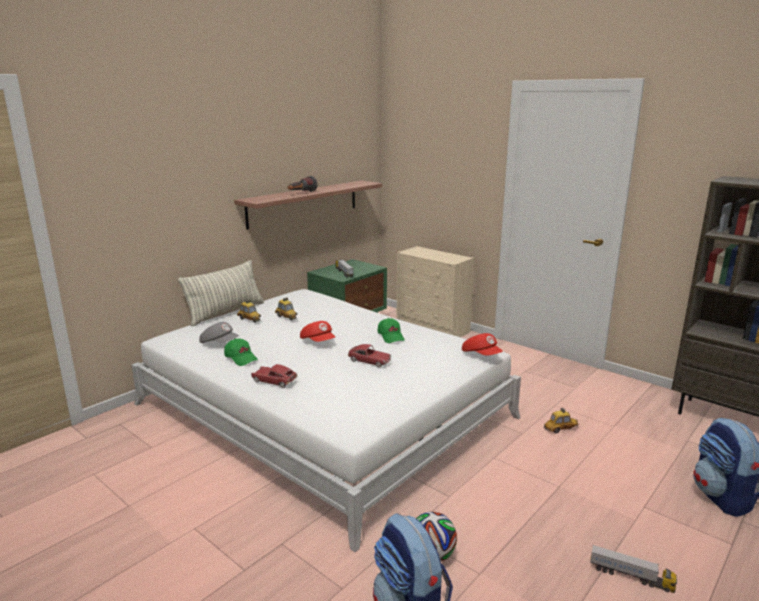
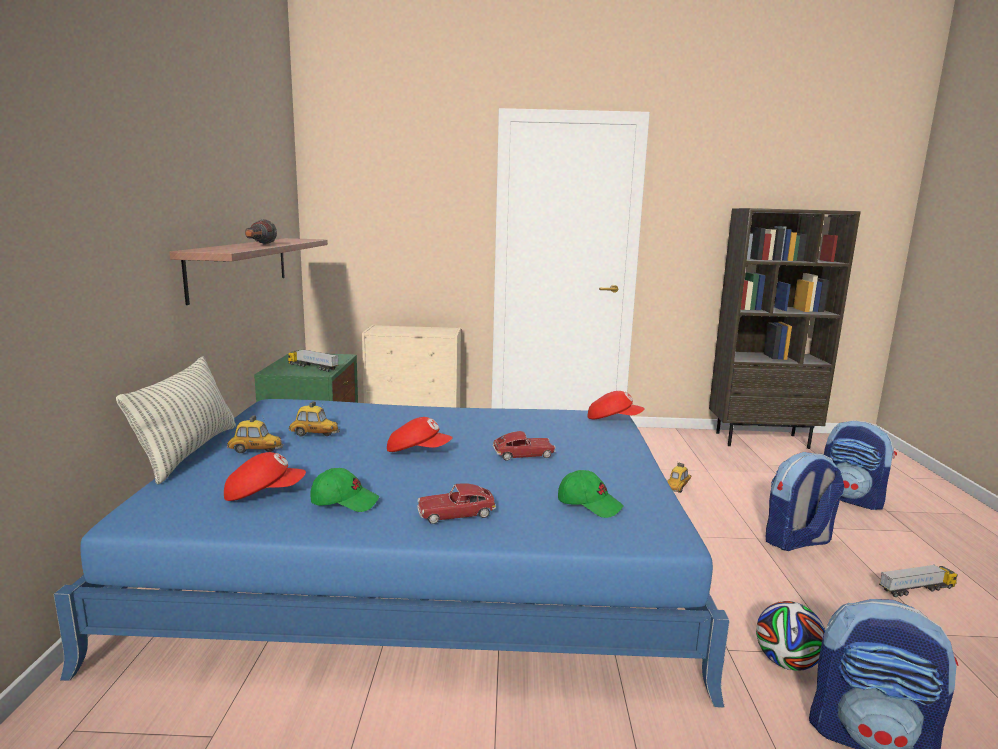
camera: 40 degrees left, 5 degrees down
(220, 343) = (264, 493): grey cap -> red cap
(323, 411) = (425, 558): white bed -> blue bed
(391, 337) = (489, 425): green cap -> green cap (589, 504)
(589, 502) = (797, 542): none -> backpack

